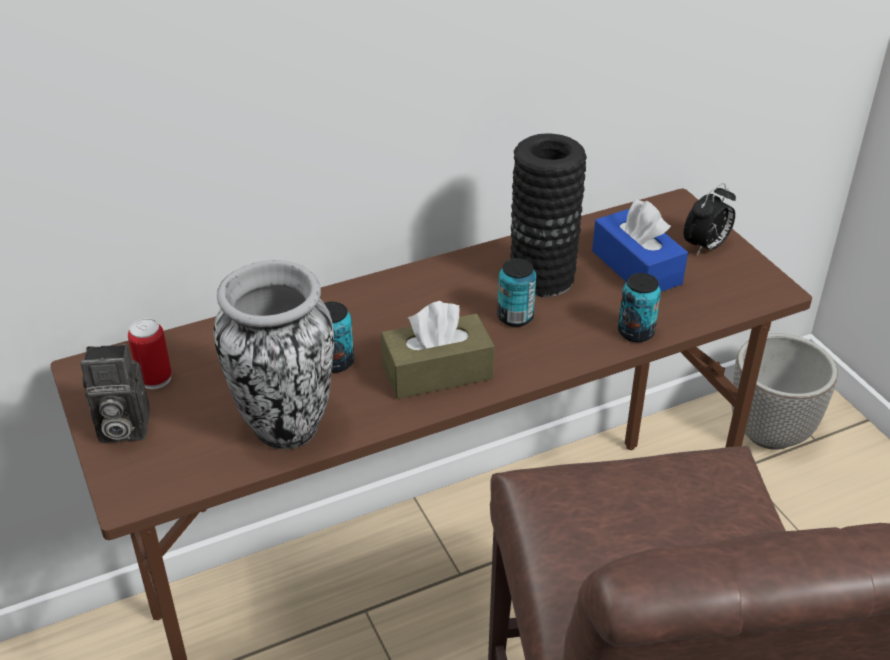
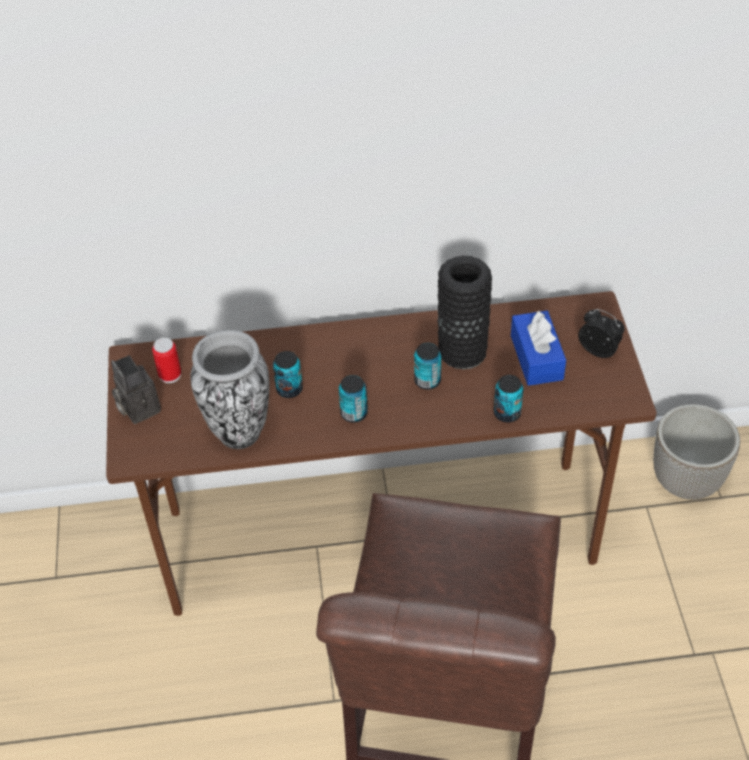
camera: 20 degrees right, 10 degrees up
(120, 428) = (137, 408): camera -> camera turned 45 degrees clockwise
(437, 372) = (354, 413): brown tissue box -> can
(705, 247) = (599, 351): alarm clock -> alarm clock turned 120 degrees counterclockwise

